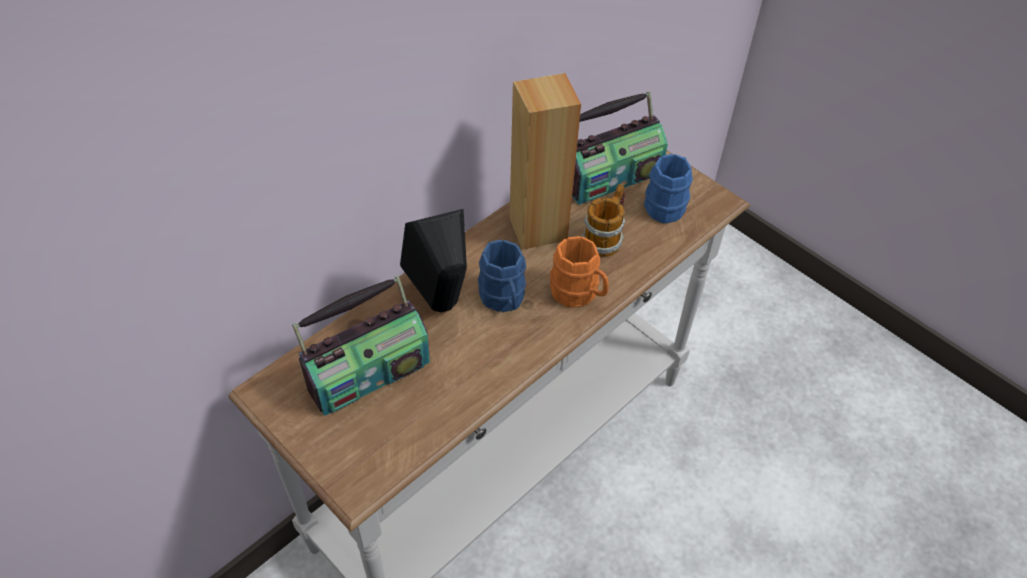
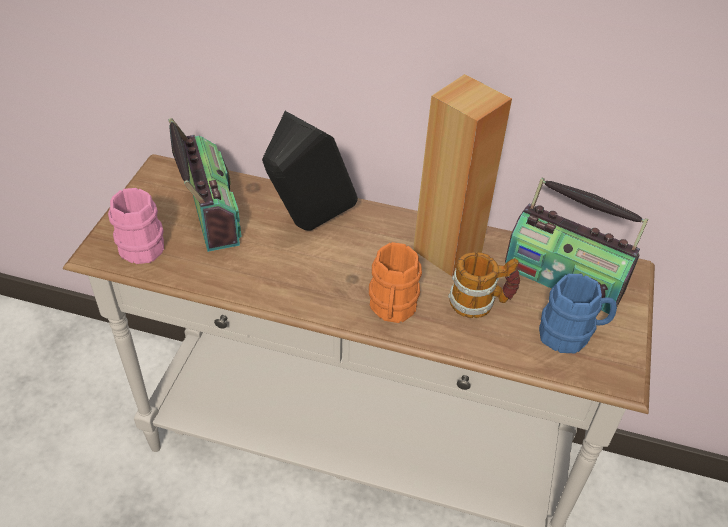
camera: 60 degrees right, 5 degrees down
(368, 373) = (210, 213): radio -> radio turned 135 degrees counterclockwise
(369, 445) = (141, 242): none -> pink mug
(503, 300) = (345, 261): blue mug -> none

